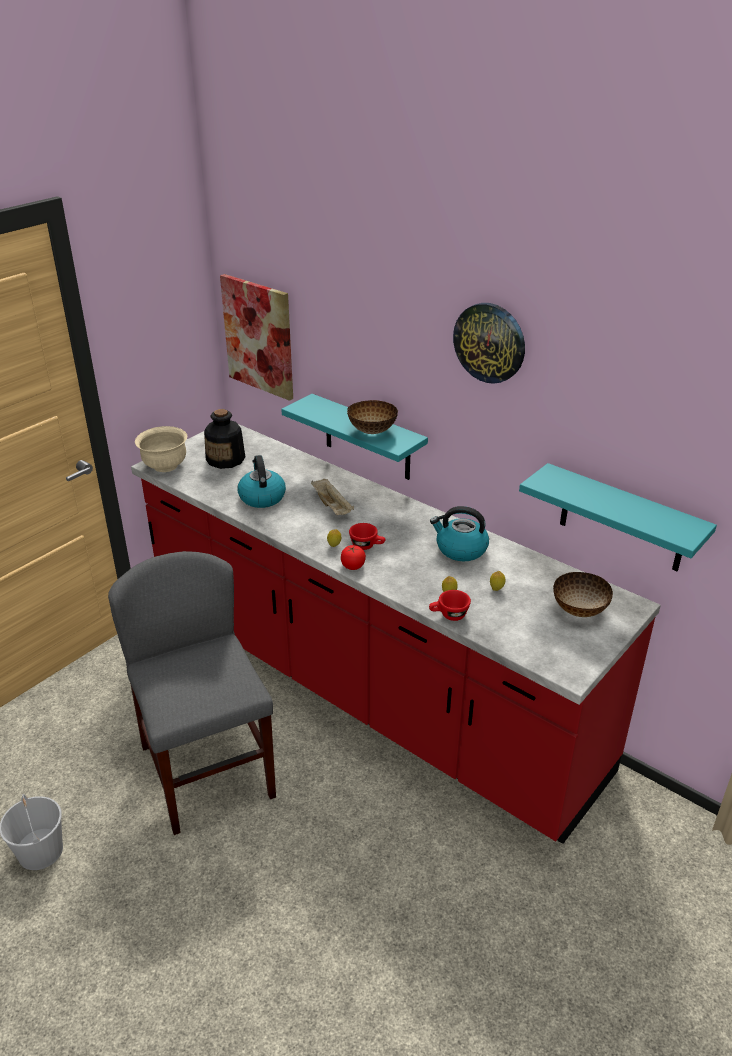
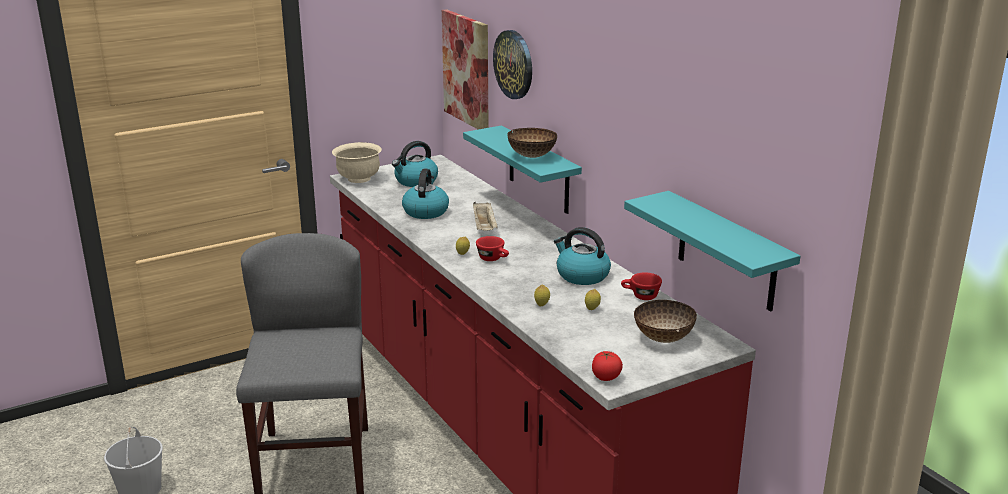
camera: 20 degrees right, 10 degrees down
(226, 459) = (415, 181): bottle -> kettle
(353, 566) = (468, 271): tomato -> tomato (606, 377)
(449, 615) = (528, 320): red cup -> red cup (640, 296)
(489, 342) = (625, 64): wall clock -> wall clock (514, 64)

